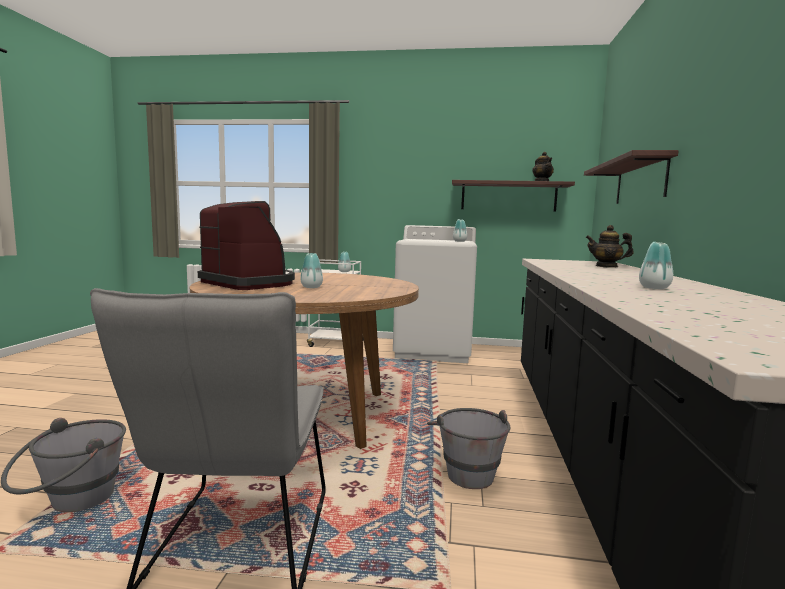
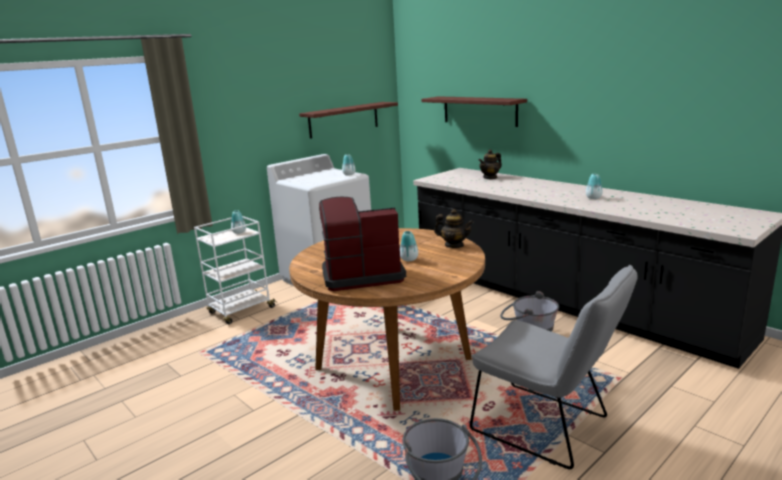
camera: 50 degrees left, 10 degrees up
(542, 181) = (373, 104): teapot -> teapot (454, 245)

